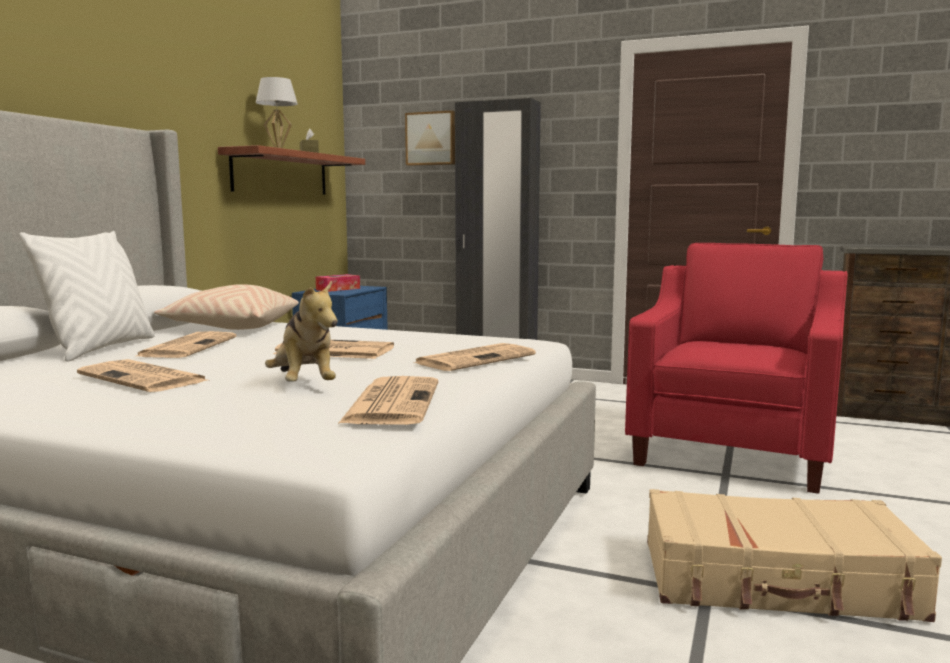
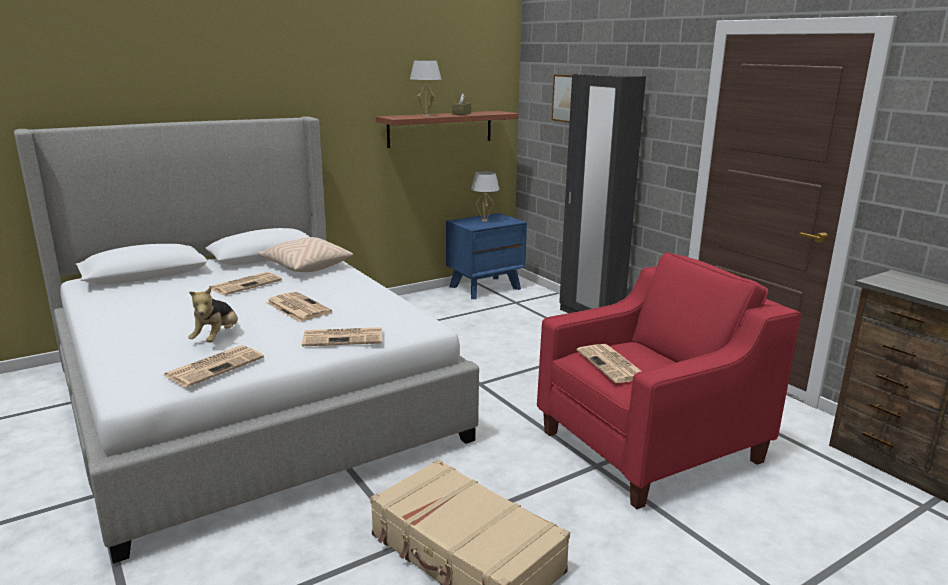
camera: 35 degrees right, 10 degrees up
(100, 349) = (211, 276): white pillow -> none
(145, 378) = (174, 311): newspaper -> newspaper (613, 365)
(338, 289) = (484, 220): tissue box -> white table lamp

